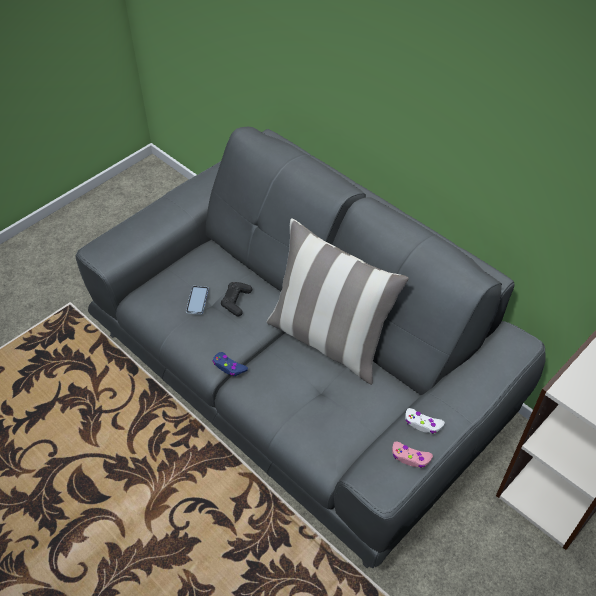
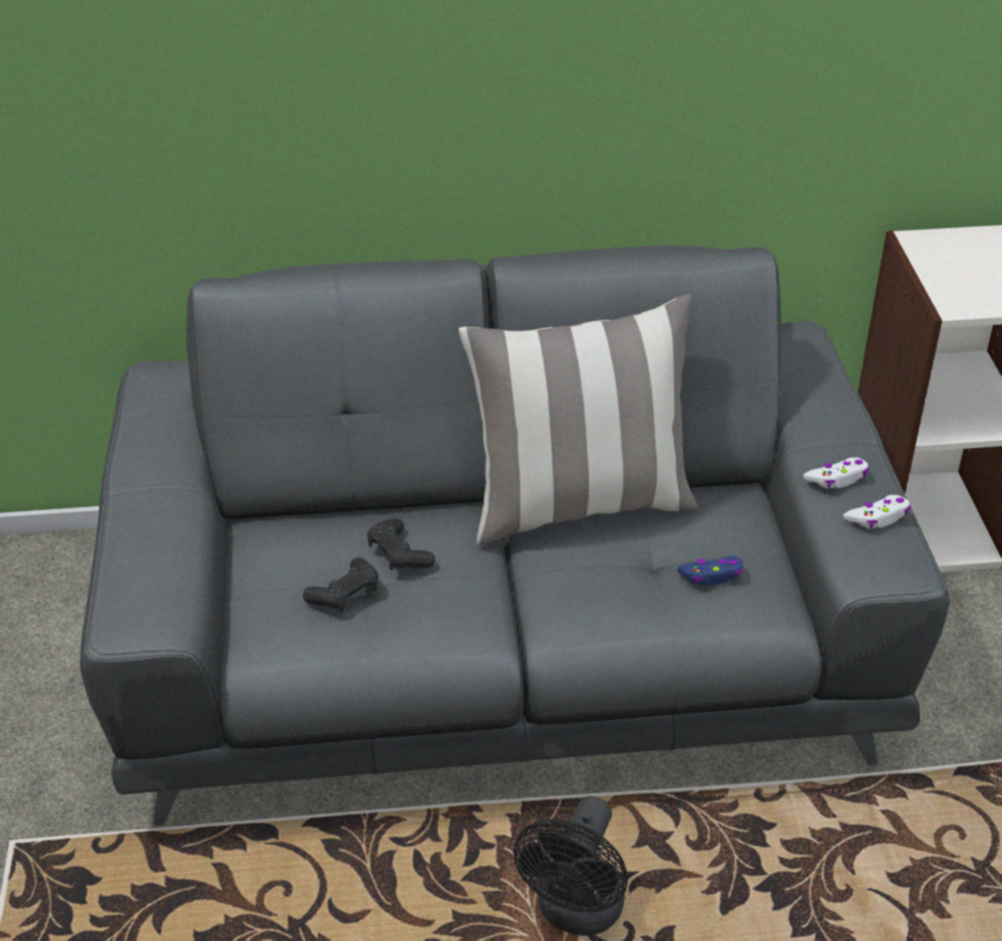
camera: 50 degrees left, 10 degrees down
(179, 500) = (576, 913): none -> black fan
(197, 300) = (345, 593): phone -> black game controller
(229, 367) = (513, 628): blue game controller -> blue game controller (712, 575)
(410, 457) = (878, 517): pink game controller -> white game controller

